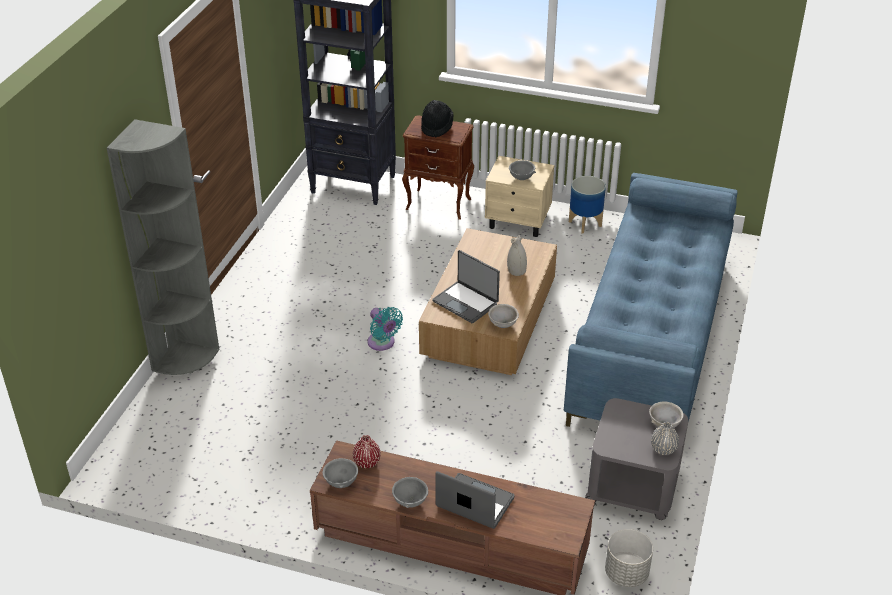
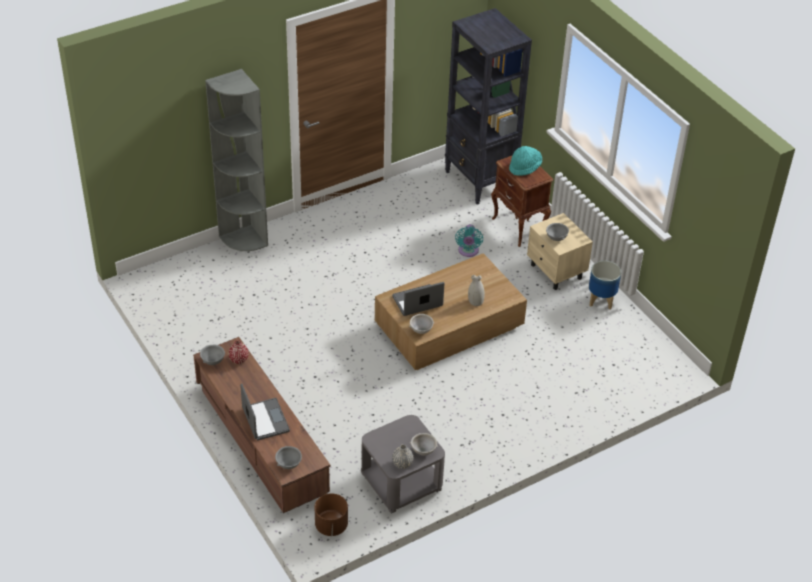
camera: 40 degrees right, 5 degrees up
(382, 343) = (366, 300): turquoise fan -> turquoise fan (468, 251)
(411, 501) = (234, 396): grey bowl -> grey bowl (289, 464)
(436, 127) = (525, 167): black hat -> turquoise hat
(466, 302) = (417, 302): laptop -> laptop turned 75 degrees clockwise
(627, 573) = (331, 526): grey planter -> brown planter
(650, 338) = (537, 404): blue sofa -> none

